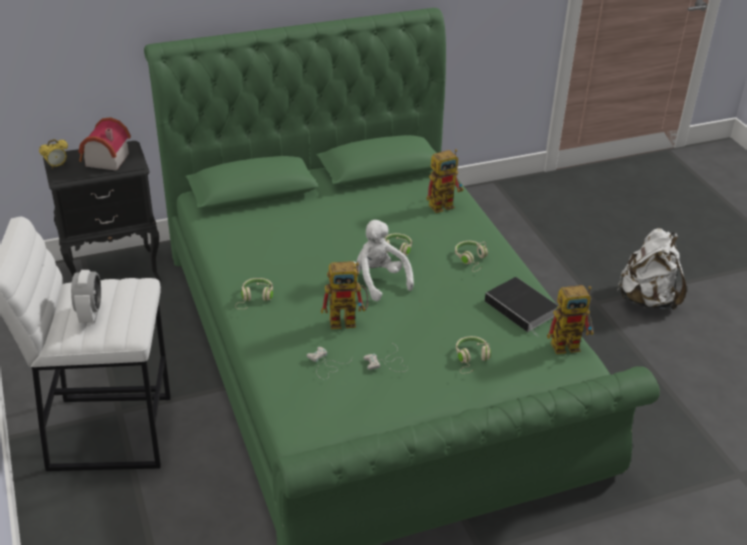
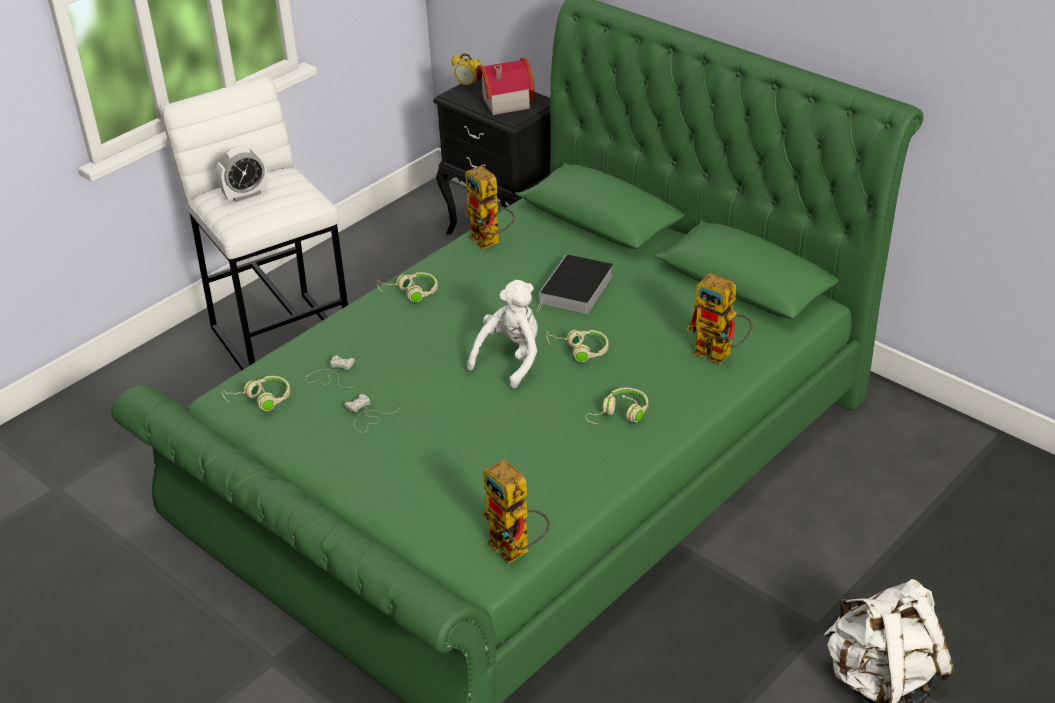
camera: 65 degrees right, 0 degrees up
(348, 320) = (419, 363): toy robot -> toy robot (490, 242)
(471, 359) = (423, 476): beige headphones -> beige headphones (260, 400)
(522, 309) = (554, 487): book -> book (576, 290)

